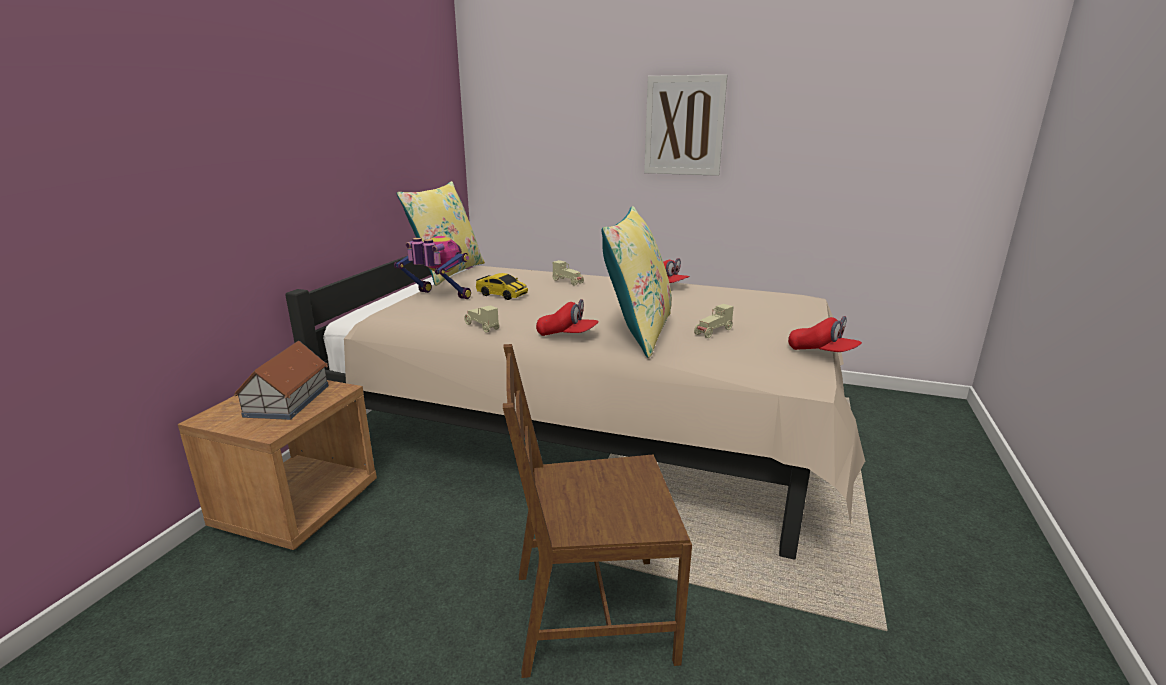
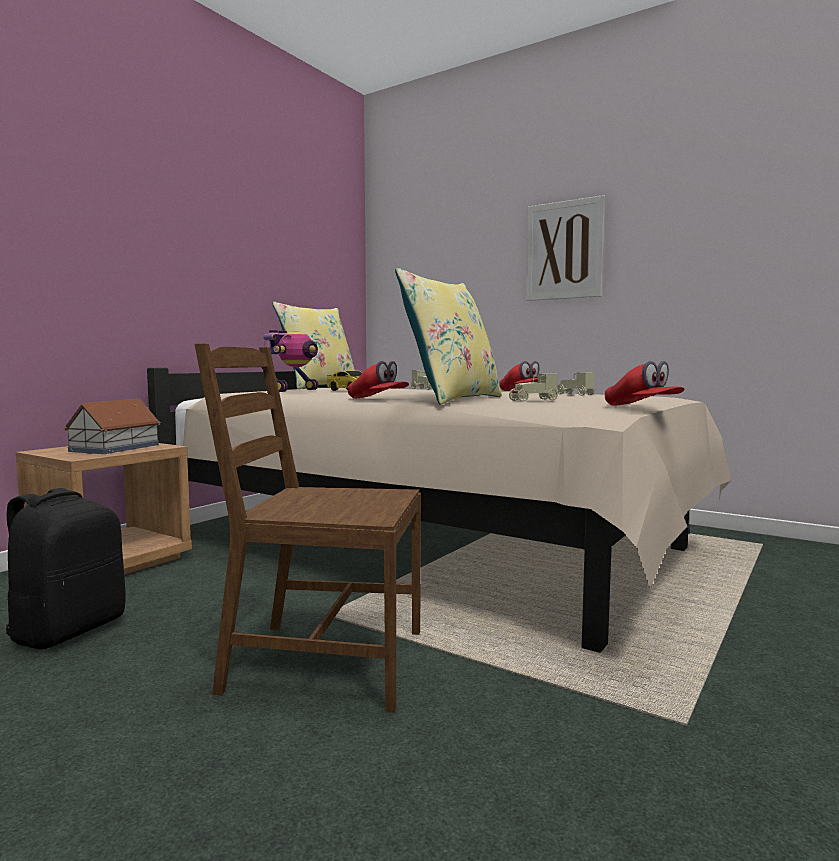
camera: 15 degrees right, 15 degrees down
(326, 618) = (68, 630): none -> black backpack
(439, 297) = (290, 390): toy robot -> toy robot turned 75 degrees clockwise
(481, 327) = (304, 396): beige toy car -> beige toy car (574, 395)

